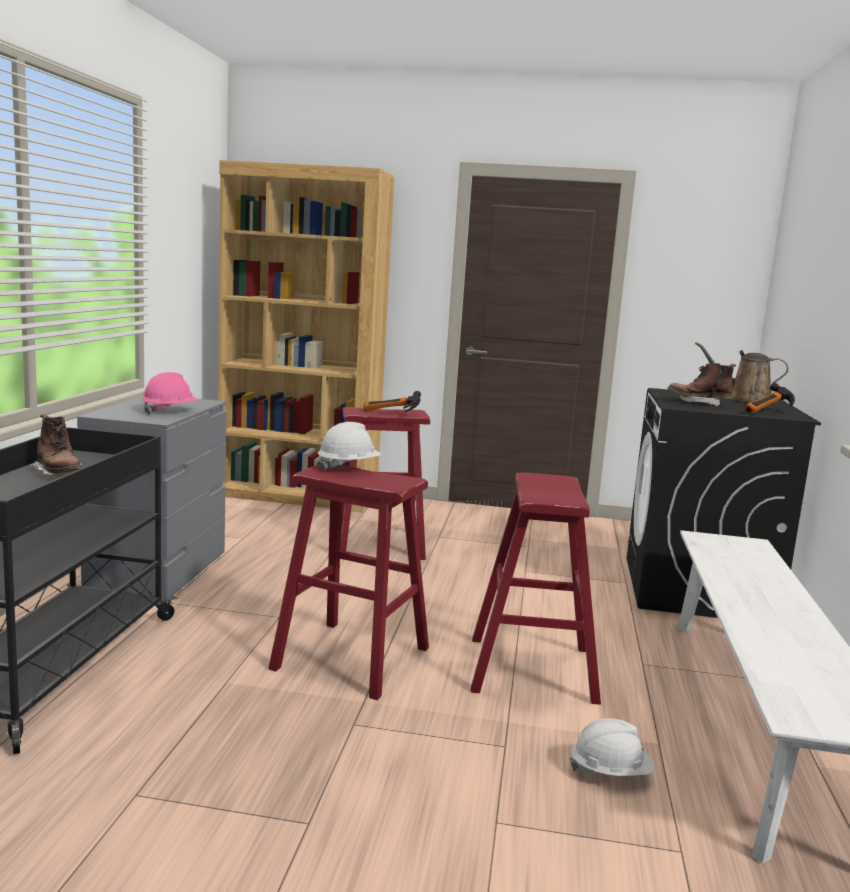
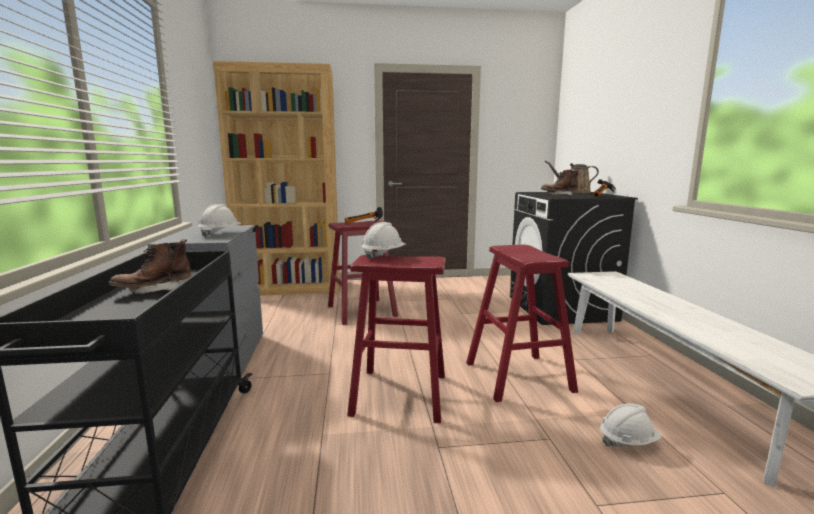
camera: 15 degrees left, 0 degrees up
(59, 474) = (154, 290): brown boot -> brown boot turned 105 degrees clockwise
(169, 411) = (220, 234): pink hard hat -> white hard hat

